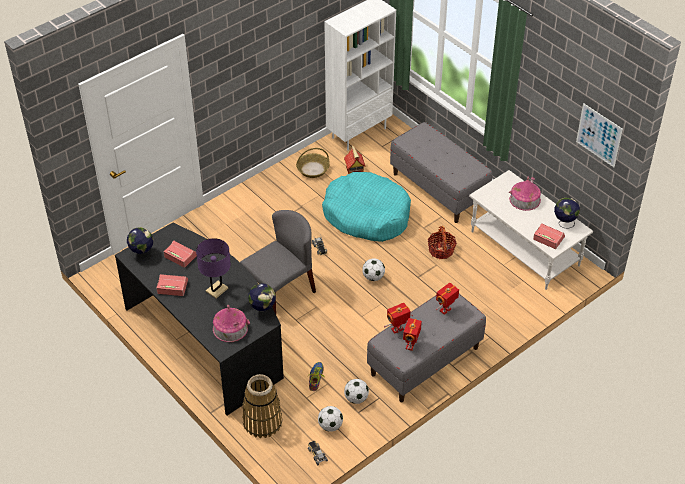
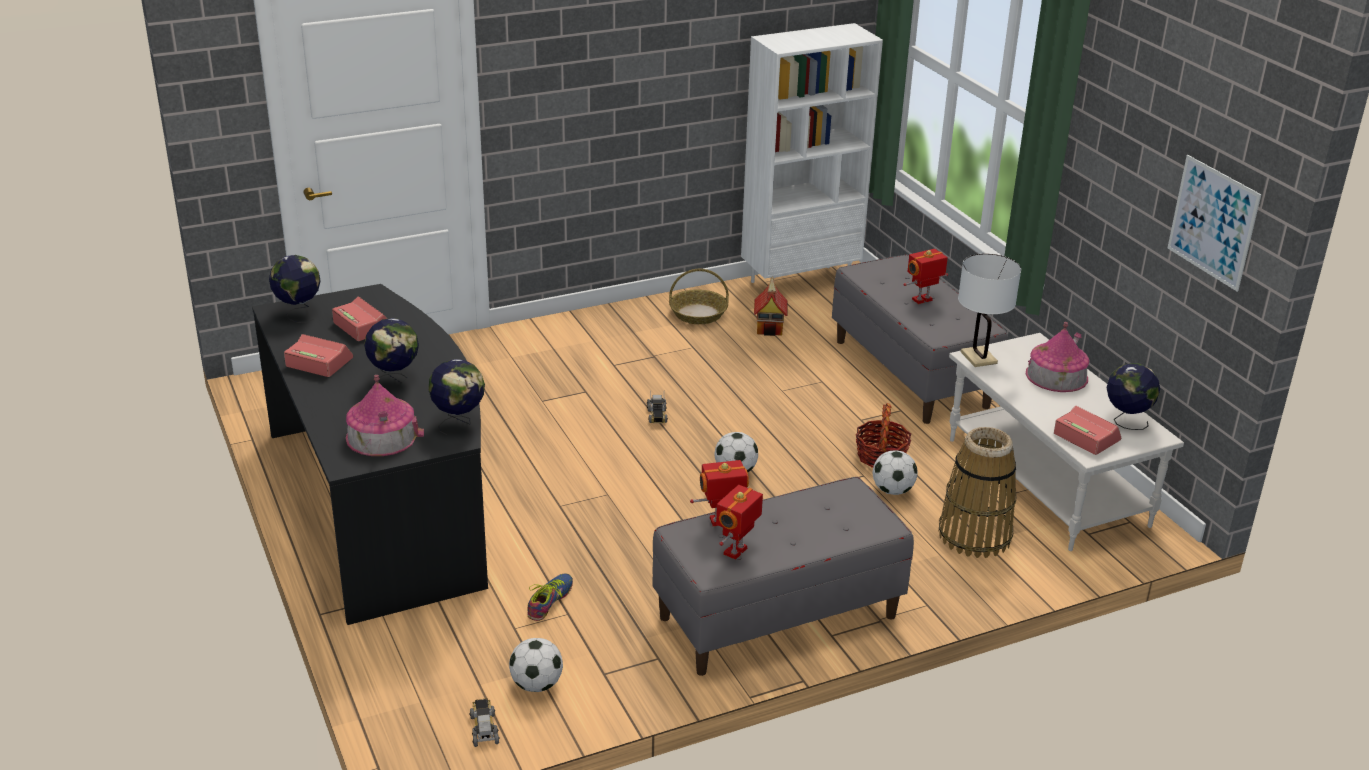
camera: 15 degrees right, 15 degrees down
(217, 290) = (394, 380): purple table lamp -> globe
(262, 421) = (408, 649): basket -> basket (974, 535)
(280, 292) = (554, 461): grey chair -> none
(356, 398) = (611, 650): football -> football (892, 491)
(366, 215) = (764, 386): turquoise dog bed -> none
(446, 310) = (833, 510): toy robot -> toy robot (923, 300)
(484, 195) = (979, 357): none -> white table lamp

